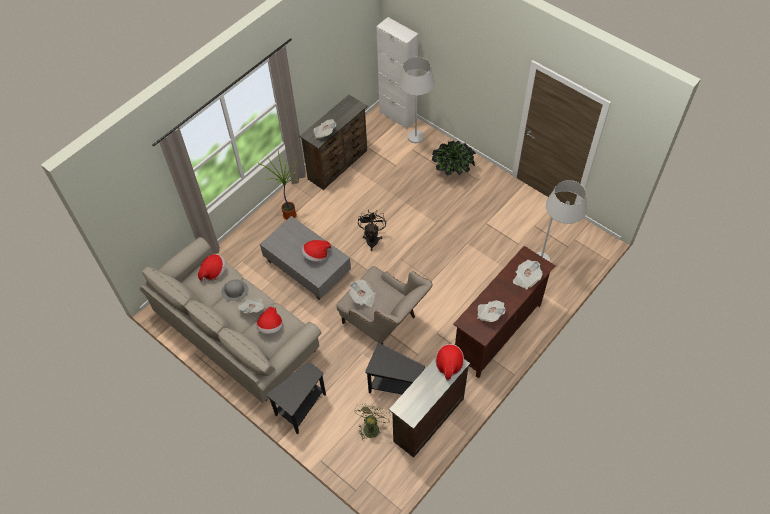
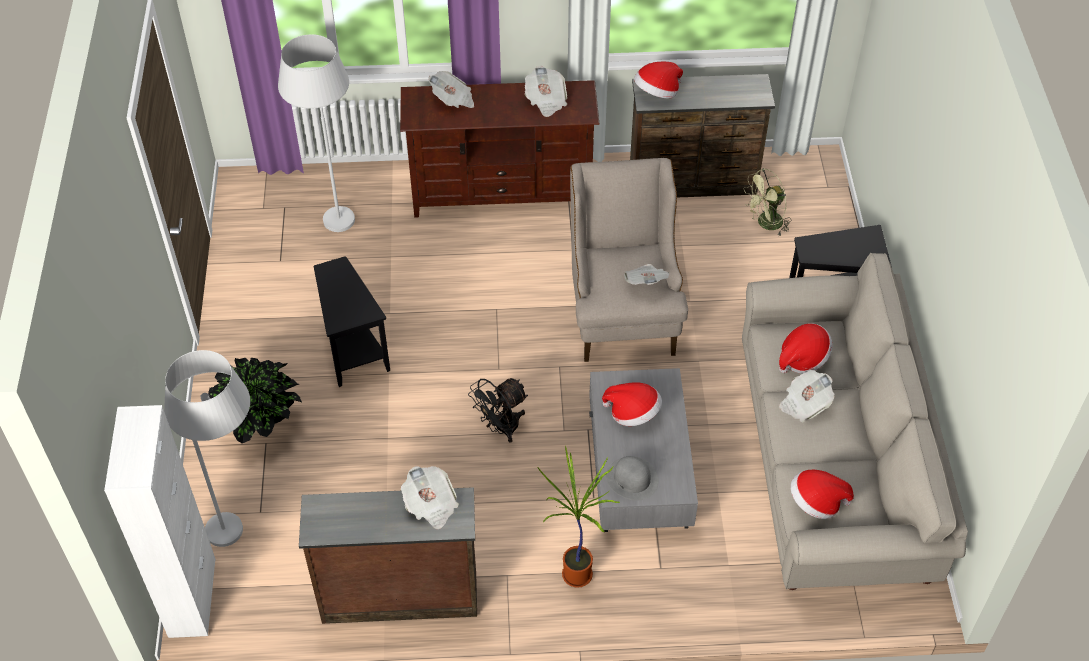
camera: 135 degrees left, 5 degrees down
(234, 291) = (808, 448): grey hat -> grey hat (632, 479)
(394, 386) = (693, 239): black side table -> black side table (353, 352)

